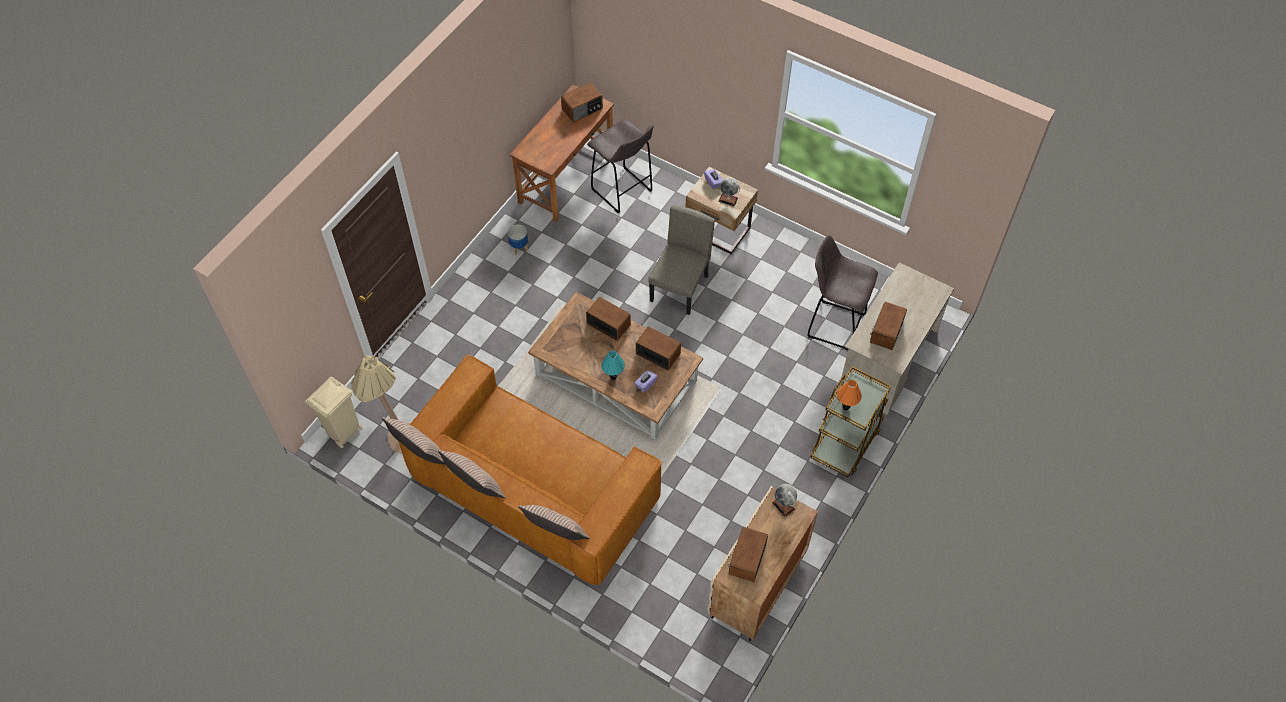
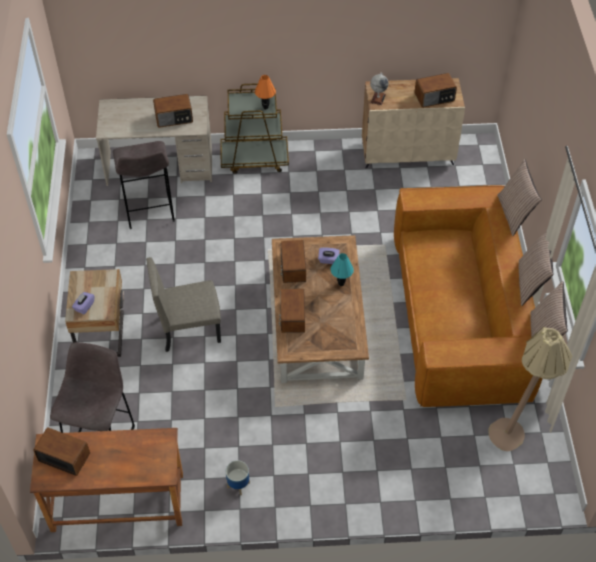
camera: 125 degrees left, 5 degrees down
(343, 433) = (547, 485): beige trash can -> none
(728, 199) = (98, 285): globe -> none

